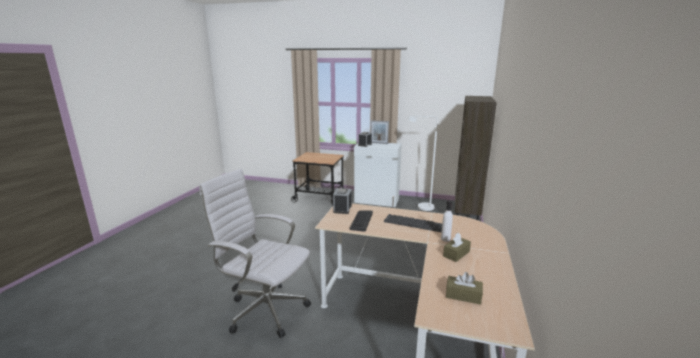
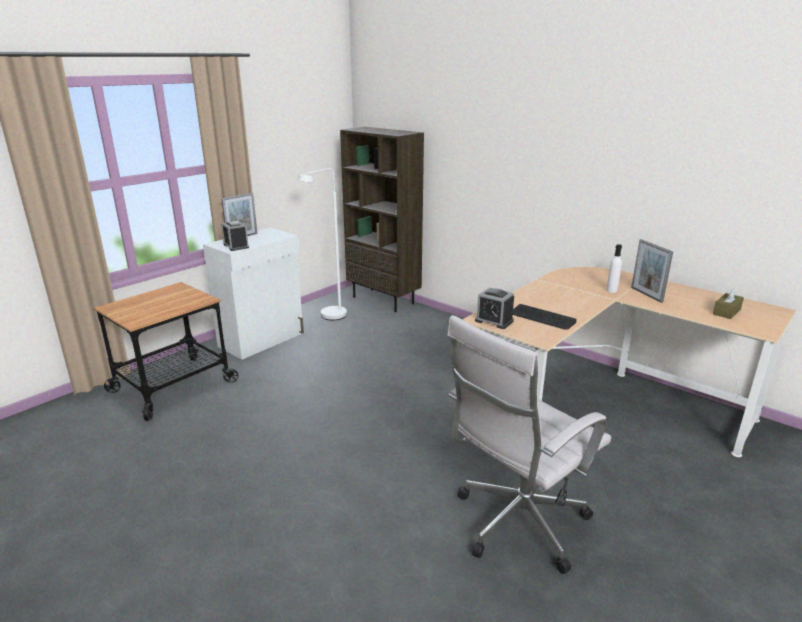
camera: 65 degrees left, 5 degrees up
(414, 223) = (565, 294): keyboard -> none
(456, 254) = (646, 294): brown tissue box -> picture frame

